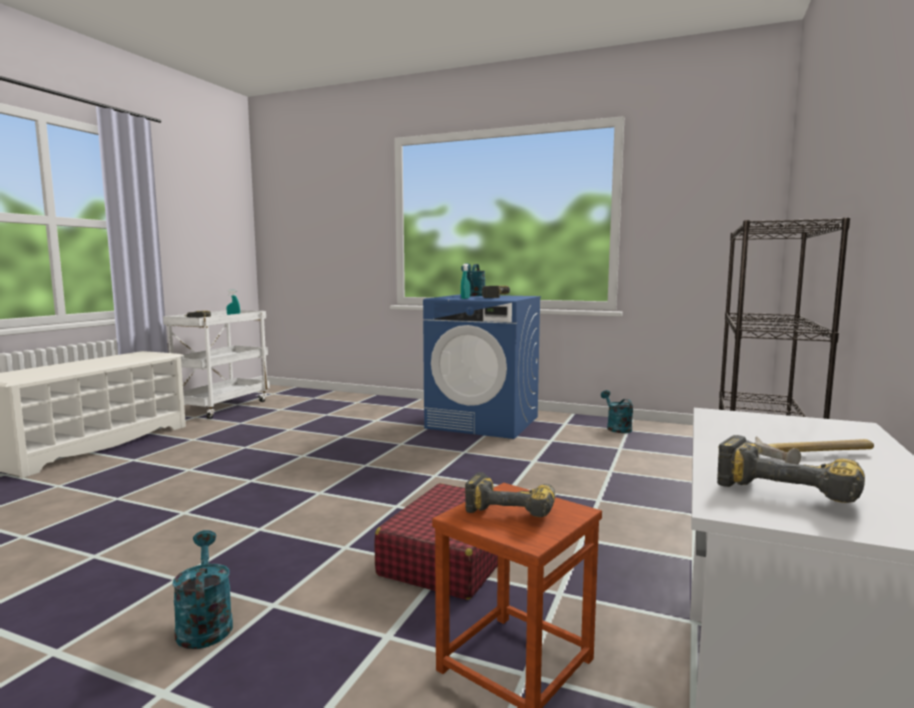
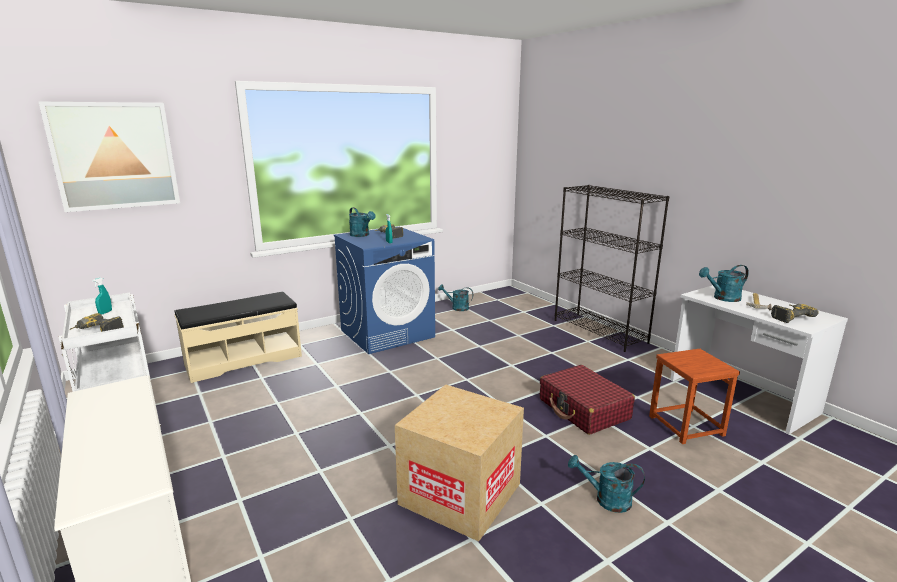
camera: 55 degrees left, 10 degrees up
(177, 531) = (460, 494): none -> cardboard box
(307, 208) = (114, 156): none -> picture
(349, 403) = (243, 360): none -> beige bench
(513, 508) = (690, 361): power drill -> none
(759, 430) = (722, 298): none -> turquoise watering can

